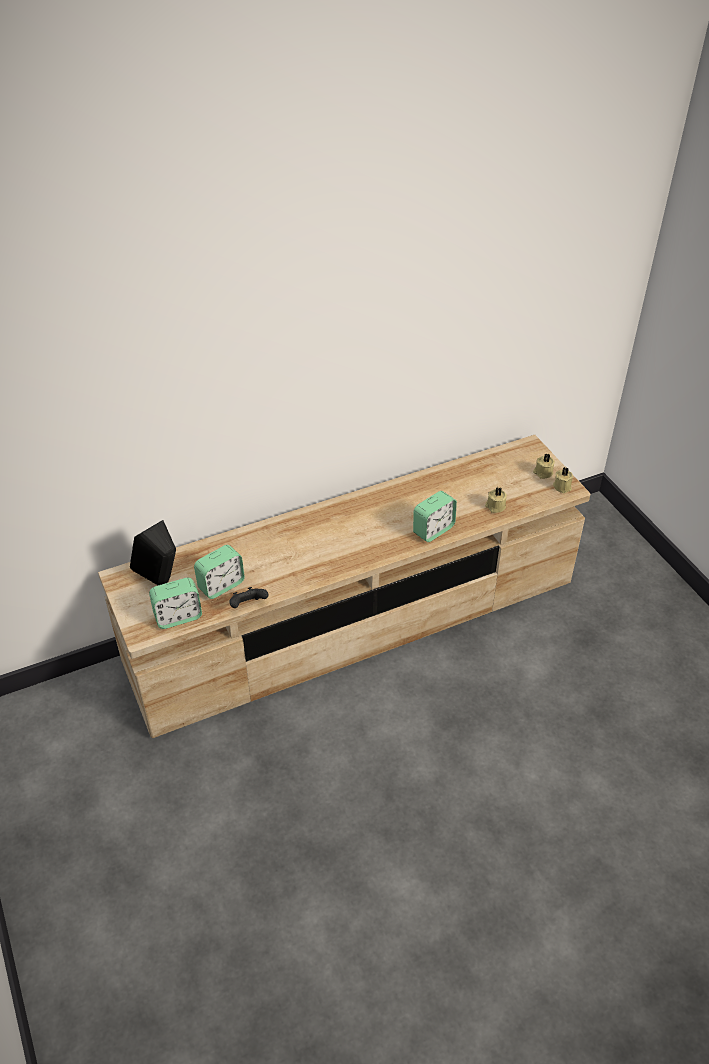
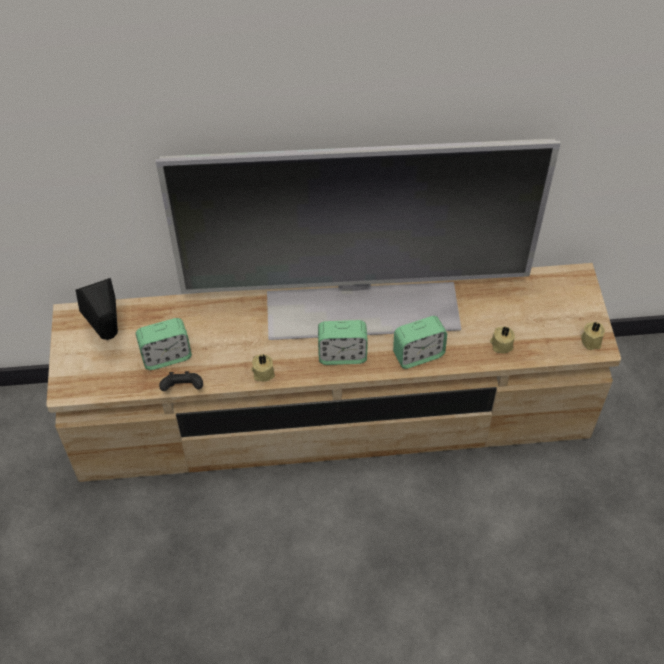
camera: 20 degrees right, 10 degrees up
(178, 617) = (109, 380): alarm clock -> alarm clock (342, 355)
(370, 508) = (361, 308): none -> television
(543, 473) = (577, 316): beige candle -> beige candle (263, 372)

